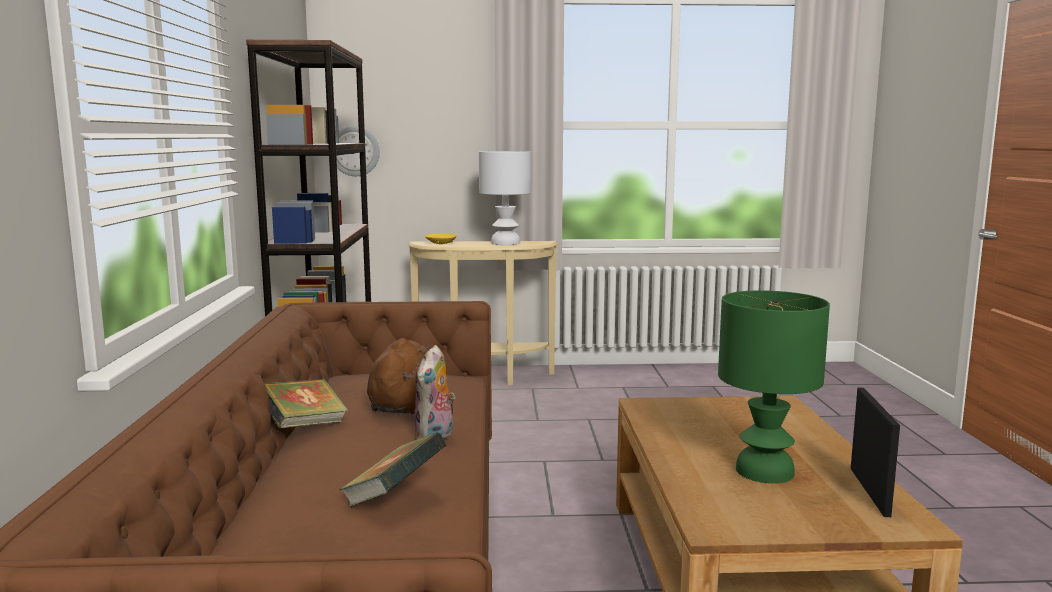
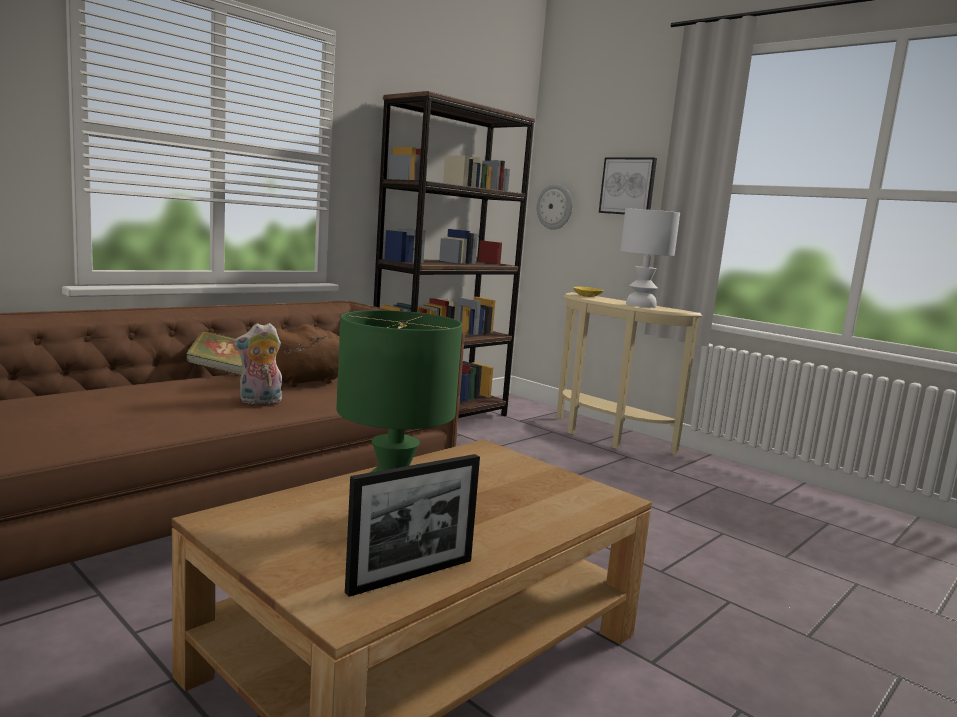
camera: 45 degrees right, 0 degrees up
(394, 497) = (125, 410): book -> none
(445, 125) = (628, 186): none -> picture

